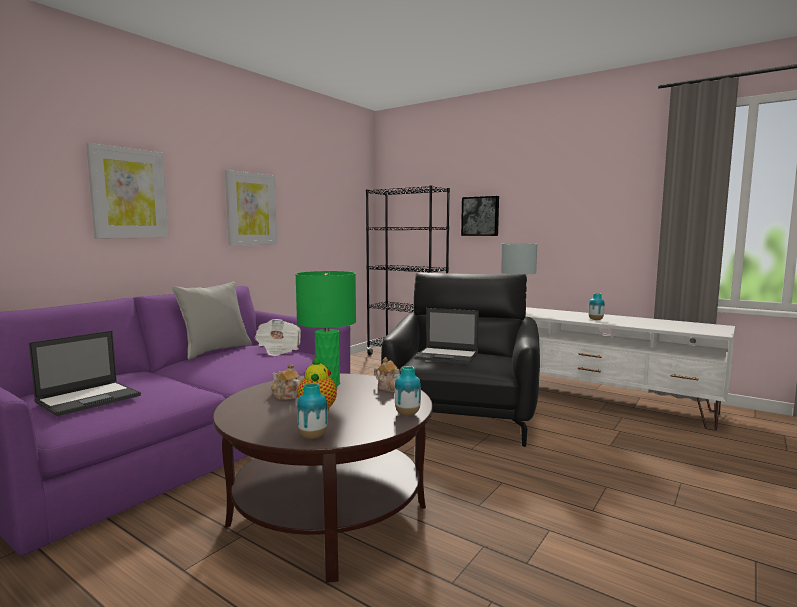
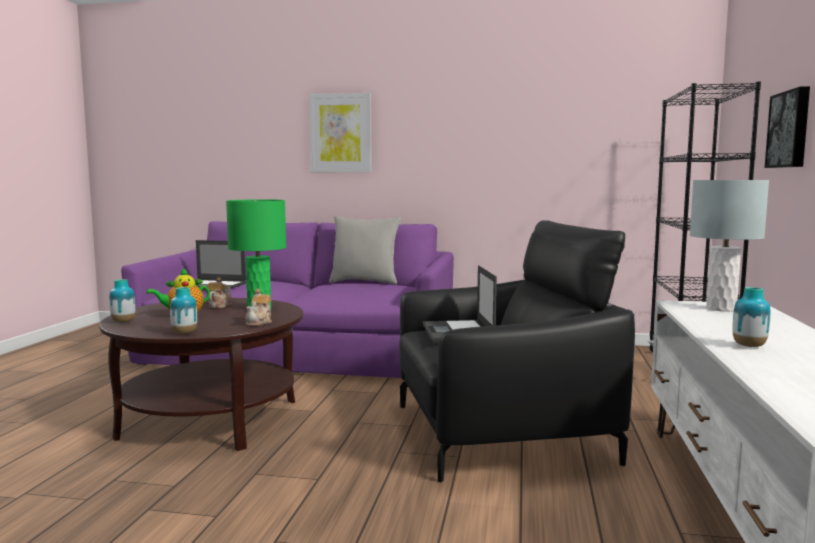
camera: 65 degrees right, 0 degrees up
(251, 209) = (471, 140): picture -> none
(278, 350) = (392, 291): newspaper -> none

